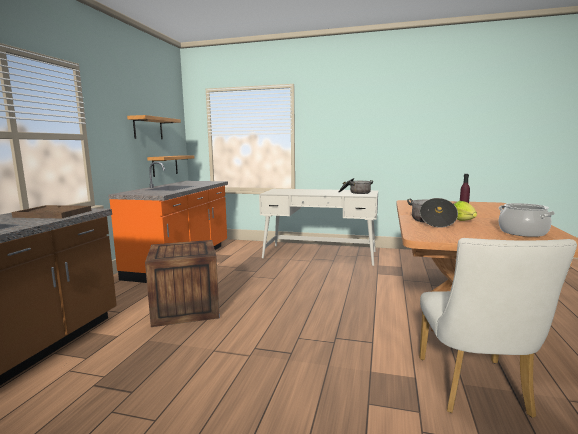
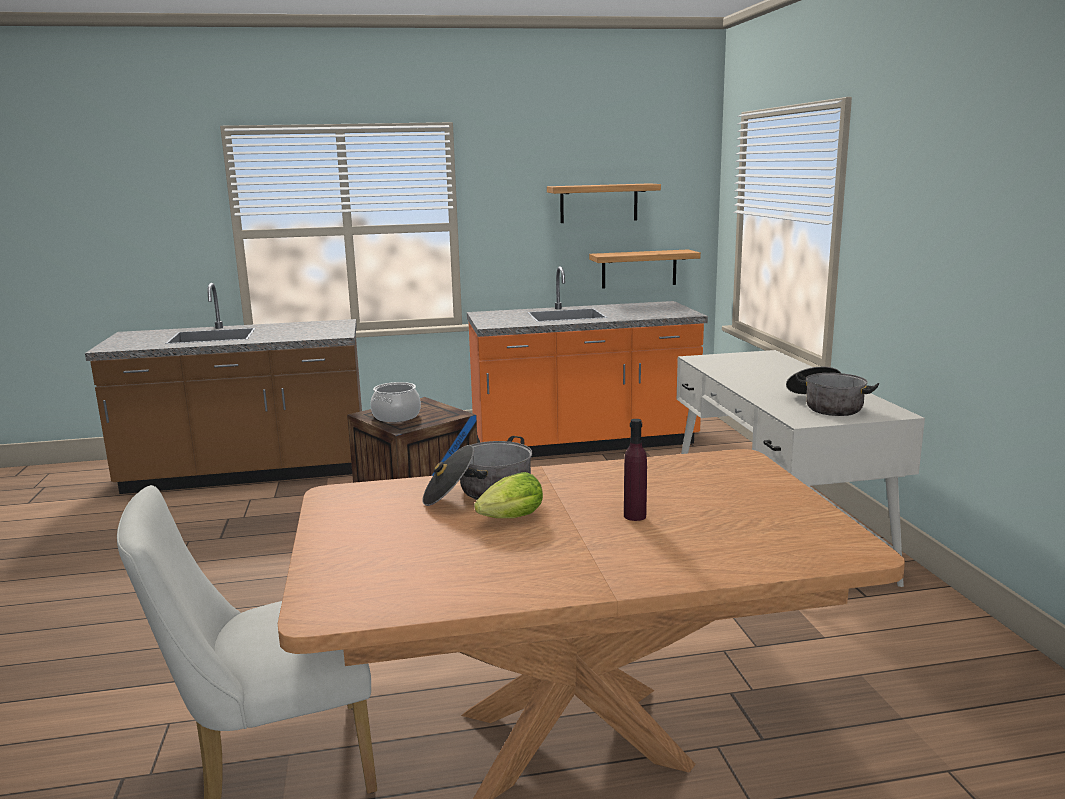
camera: 65 degrees right, 5 degrees up
(53, 214) = (308, 332): brown tray -> none
(522, 232) = (413, 571): cooking pot -> cooking pot (396, 416)

